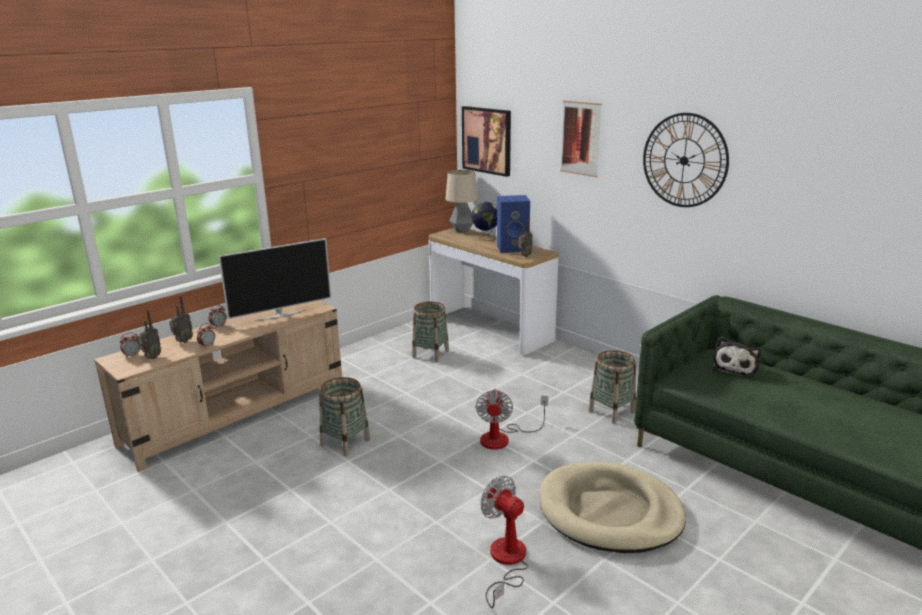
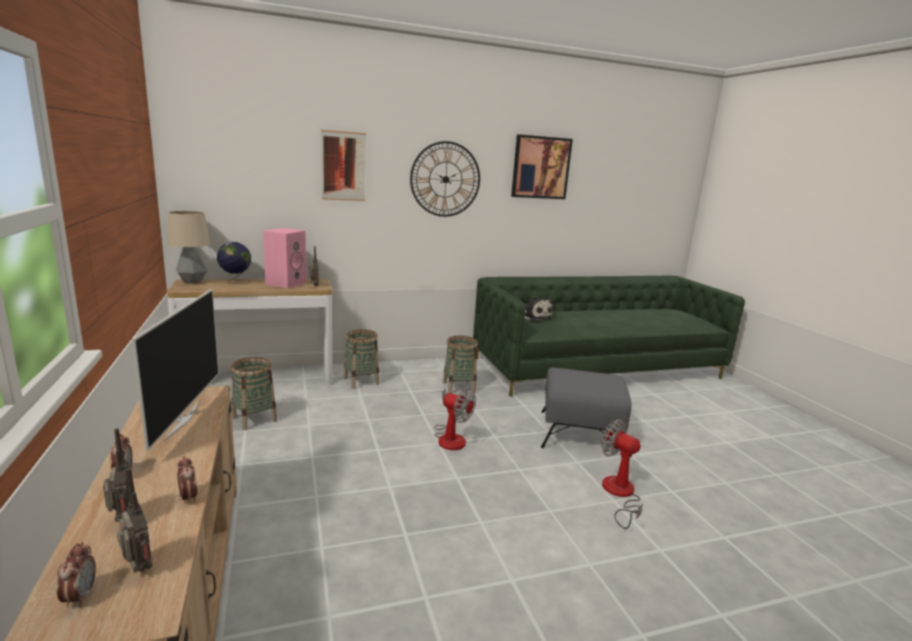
camera: 65 degrees left, 5 degrees down
(345, 442) = (365, 525): basket -> basket (361, 381)
(487, 140) = (212, 174): picture -> picture (540, 167)
(506, 562) = (619, 494): fan -> fan turned 60 degrees clockwise
(513, 248) = (286, 283): blue speaker -> pink speaker
(609, 512) = (580, 434): beige dog bed -> grey ottoman

